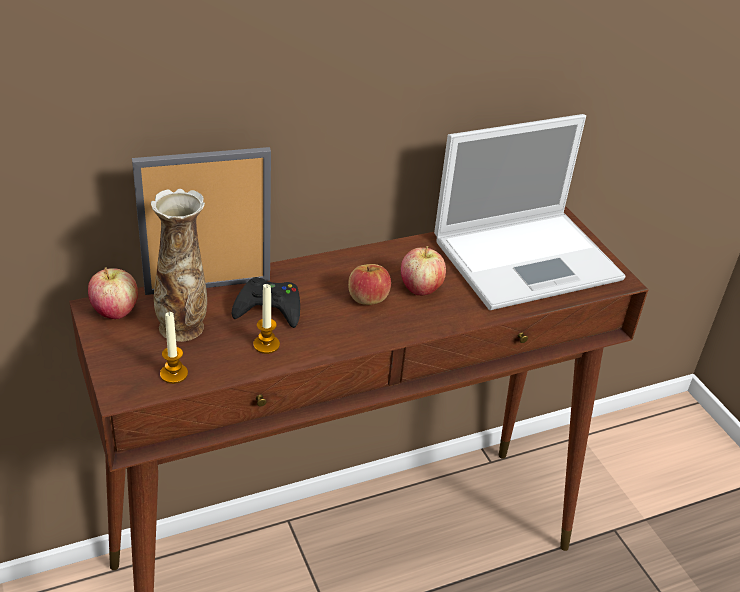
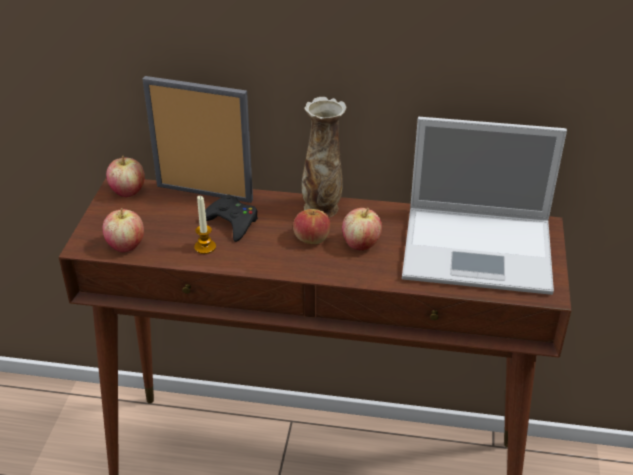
camera: 35 degrees right, 0 degrees up
(174, 374) = (126, 245): candle -> apple
(183, 327) = (161, 216): vase -> vase (322, 208)

